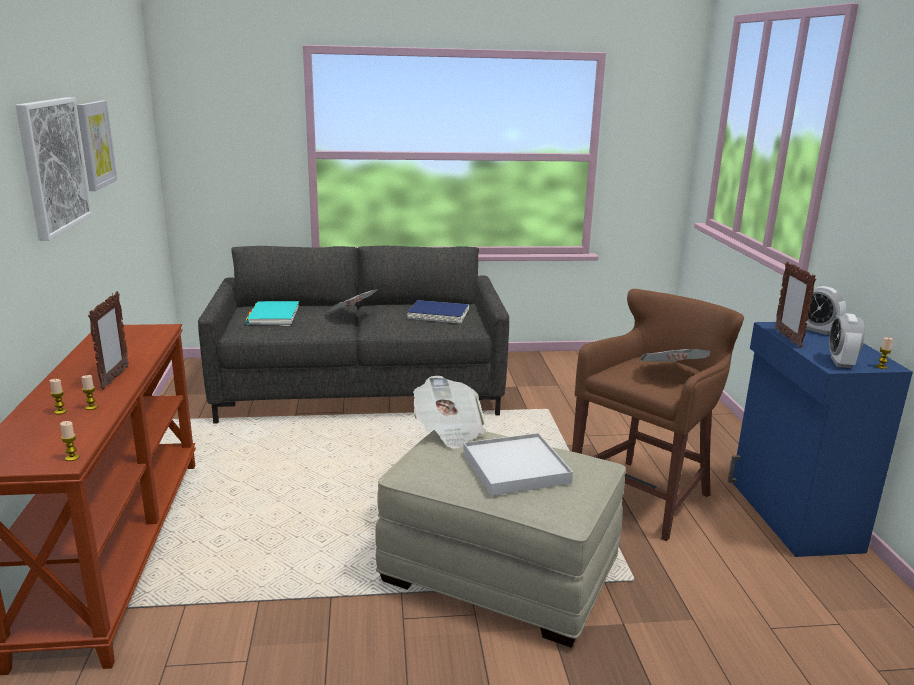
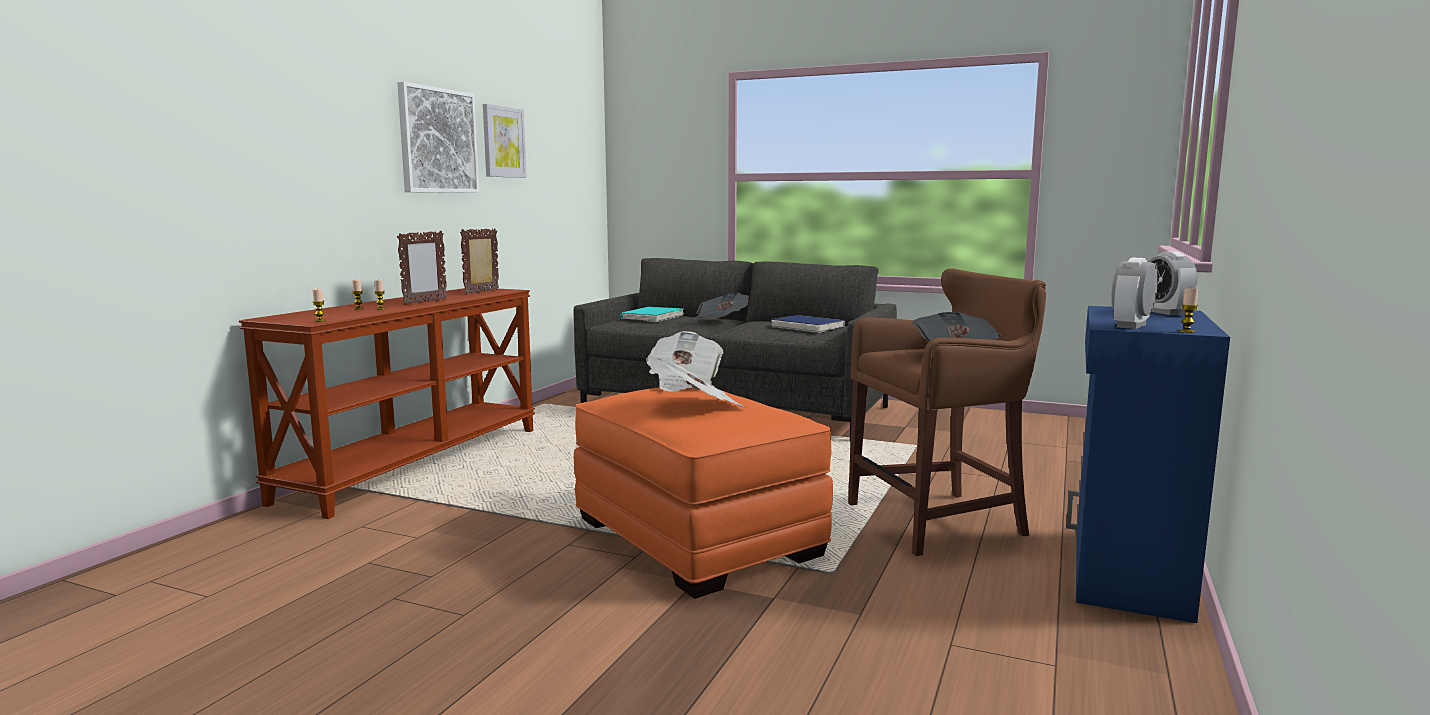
camera: 30 degrees right, 10 degrees down
(500, 573) = (698, 538): beige ottoman -> orange ottoman
(515, 468) = (700, 406): white tray -> newspaper
(787, 338) = (1102, 313): picture frame -> picture frame (482, 292)

